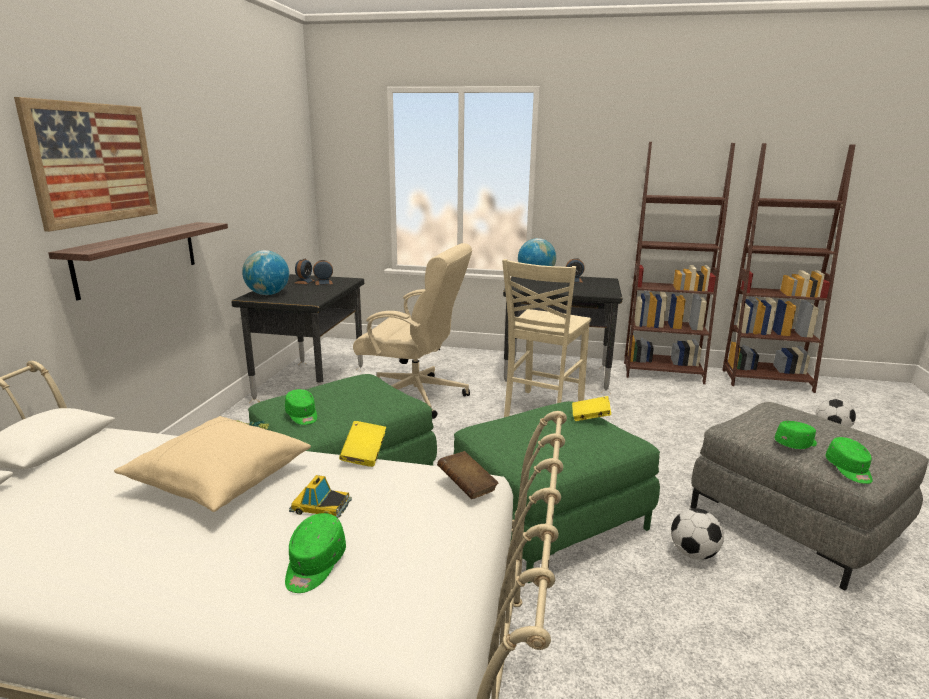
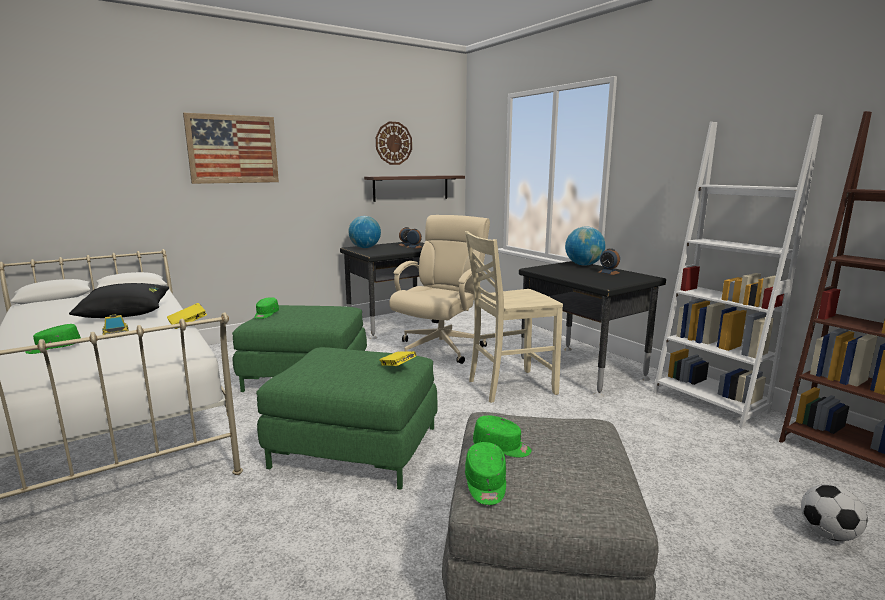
camera: 45 degrees right, 5 degrees down
(138, 257) = (260, 207): shelf -> shelf (411, 188)
(220, 480) = (125, 314): beige pillow -> black pillow
(258, 144) = (393, 143): none -> wall clock
(415, 396) = (440, 348): beige office chair -> beige office chair turned 120 degrees counterclockwise
(467, 487) = (176, 351): brown book -> none
(662, 372) = (709, 401): brown bookcase -> white bookcase
(693, 553) = (393, 521): football -> none
(849, 469) = (486, 484): green cap -> green cap turned 45 degrees counterclockwise

